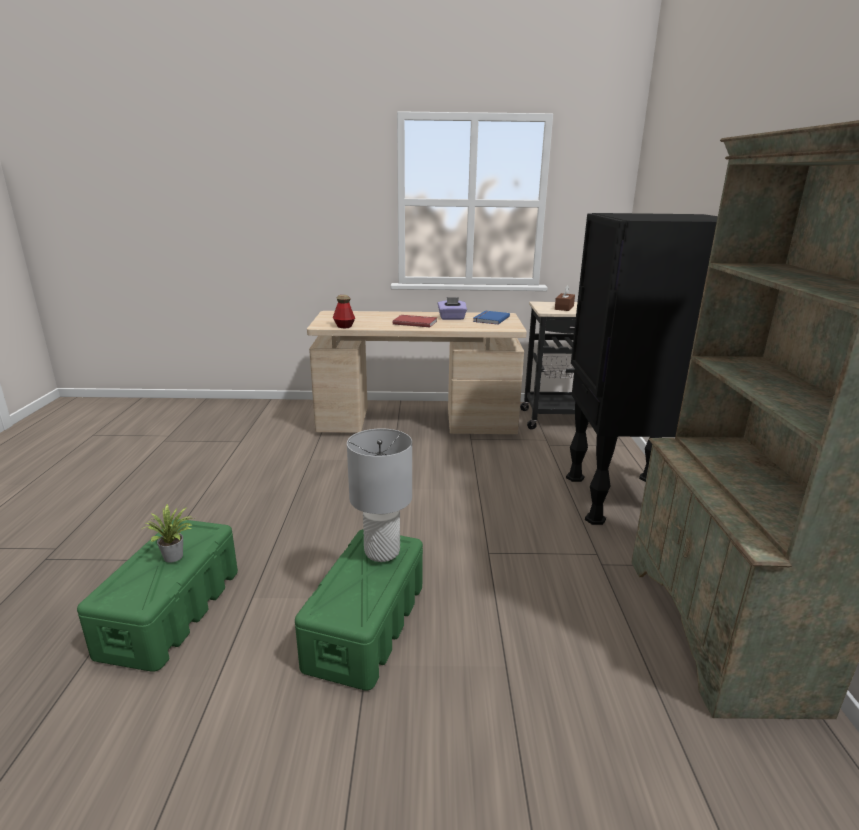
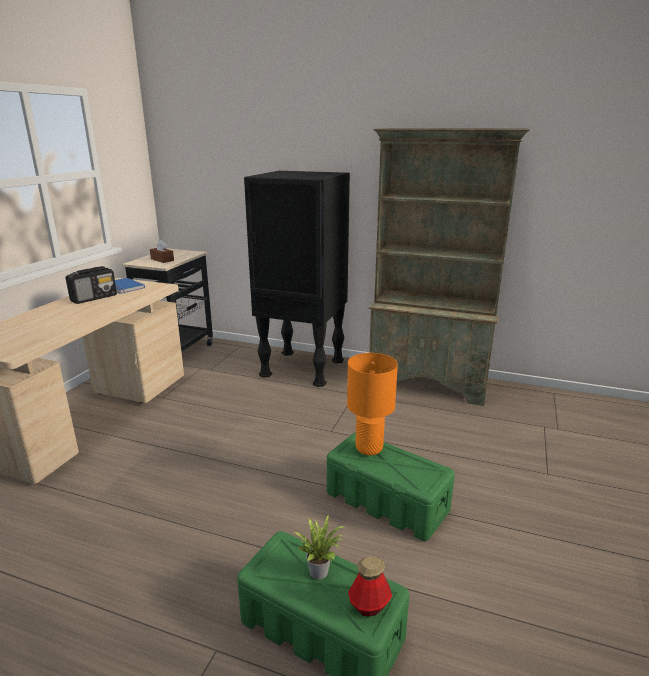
camera: 70 degrees left, 0 degrees up
(344, 326) = (37, 342): bottle -> bottle (369, 606)
(382, 555) = (369, 450): grey table lamp -> orange table lamp
(415, 322) = (83, 312): red book -> none
(452, 318) = (94, 298): purple tissue box -> radio

